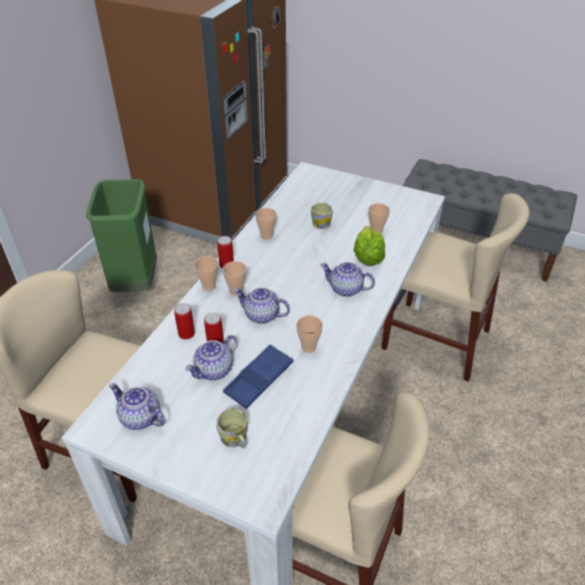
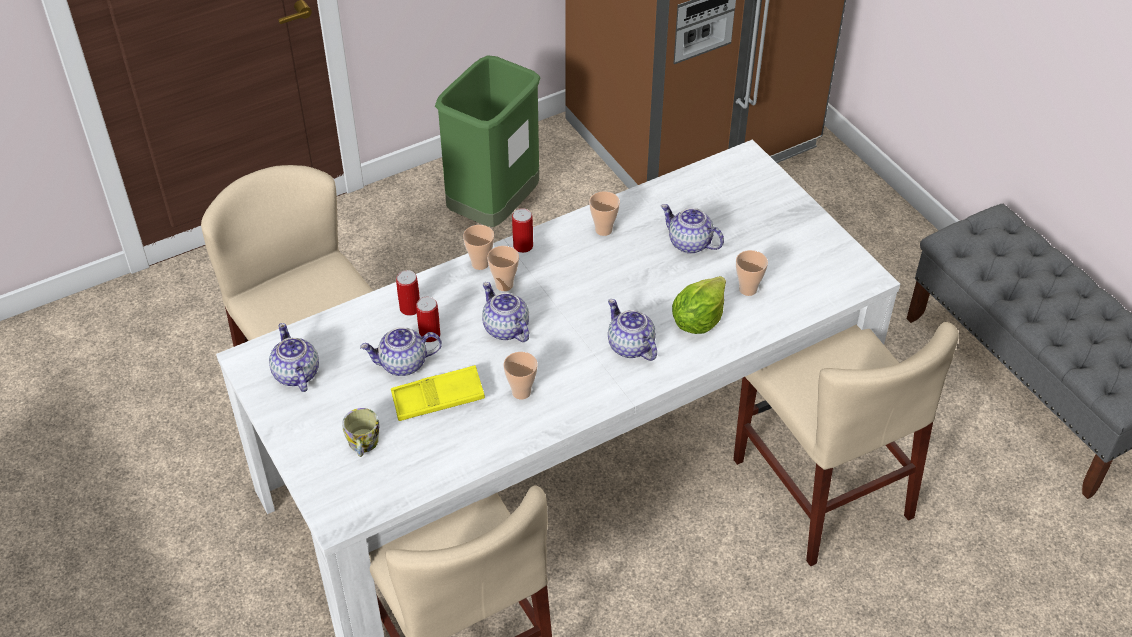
camera: 35 degrees right, 5 degrees up
(259, 379) = (438, 398): blue tray -> yellow tray
(321, 222) = (689, 243): mug -> teapot

